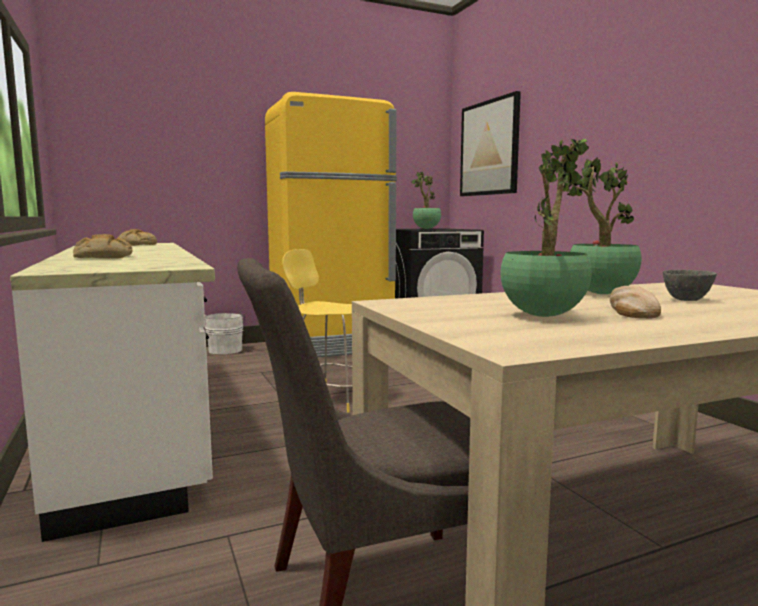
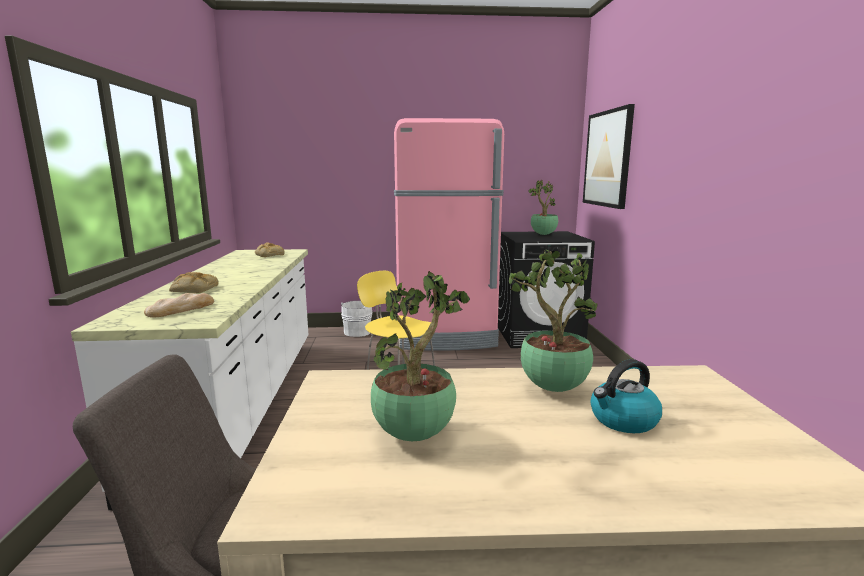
camera: 20 degrees right, 5 degrees up
(333, 345) = (446, 337): yellow fridge -> pink fridge
(632, 310) = (522, 436): bread -> bread (181, 309)
(687, 300) = (623, 420): grey bowl -> kettle

